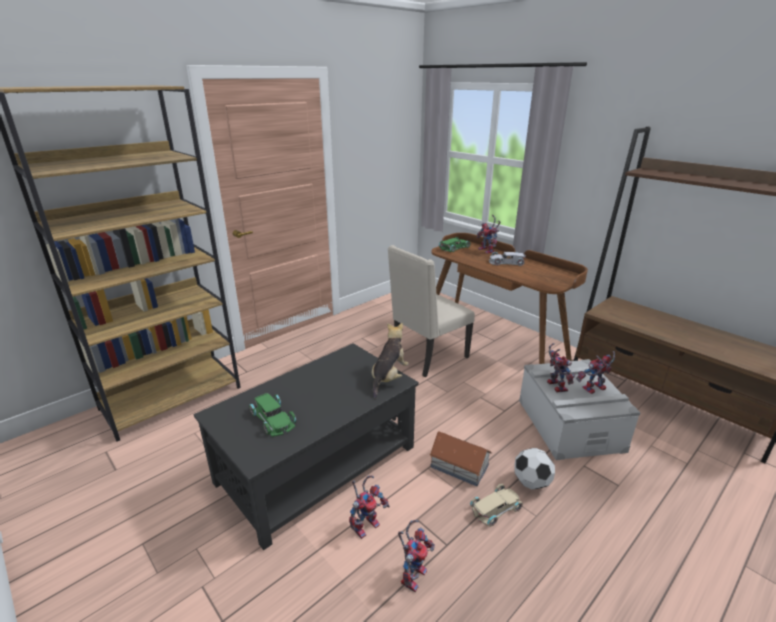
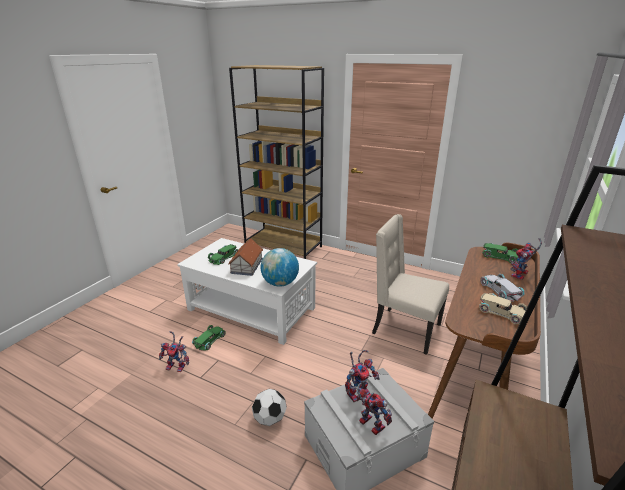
camera: 70 degrees right, 0 degrees up
(316, 464) = (251, 308): black coffee table -> white coffee table
(366, 524) = (210, 340): toy robot -> green toy car
(388, 378) = (280, 283): plush toy -> globe
(459, 465) = (274, 372): toy house -> toy house (247, 265)
(496, 508) = (236, 399): beige toy car -> beige toy car (502, 312)

